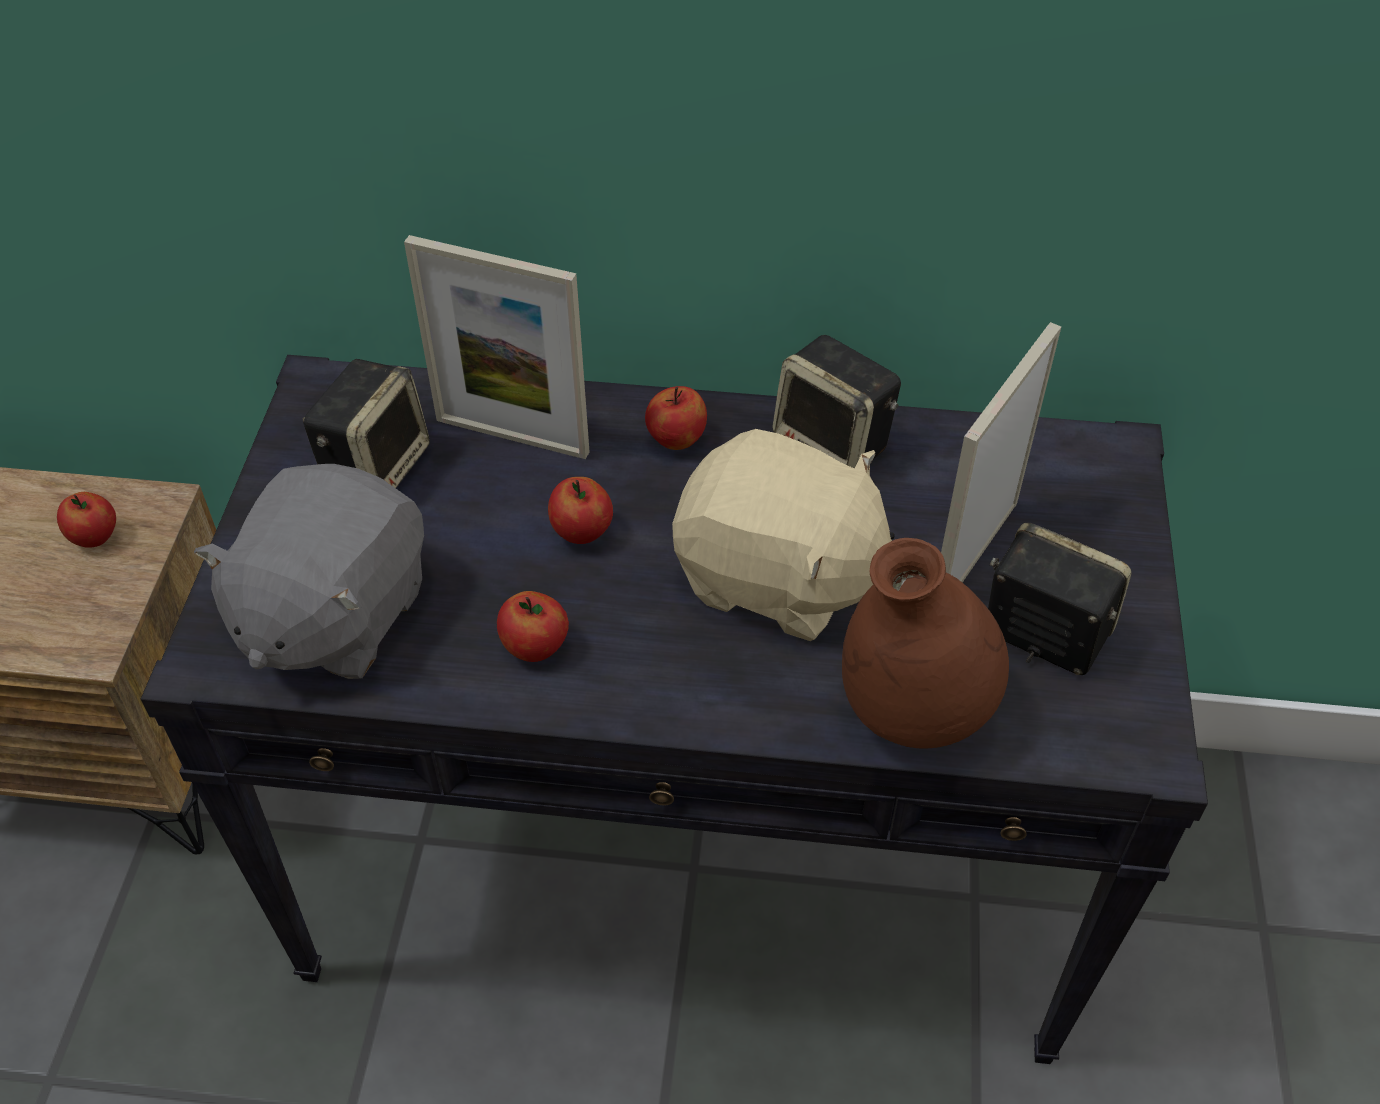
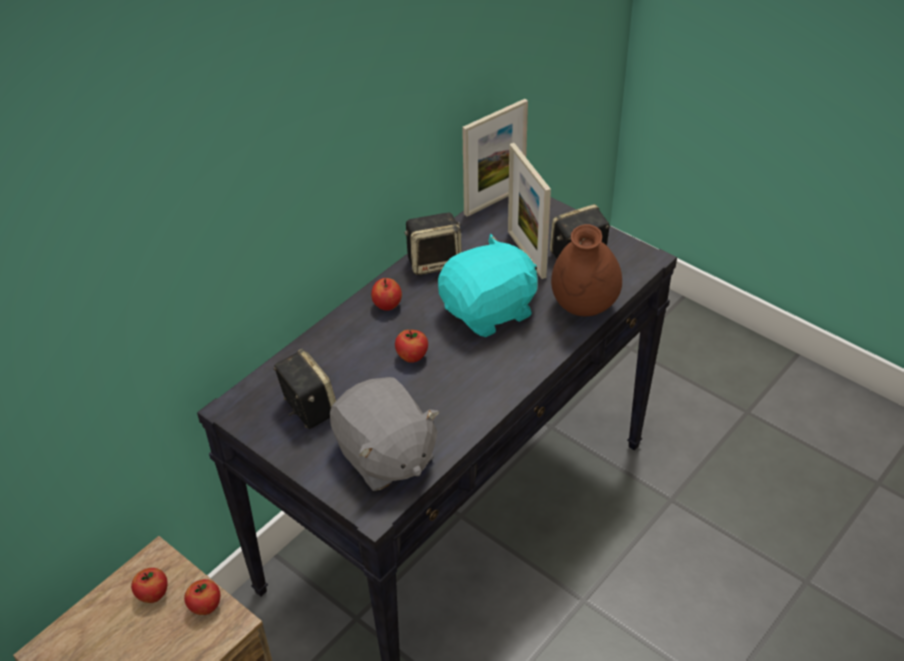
camera: 55 degrees left, 5 degrees down
(512, 436) = (334, 355): picture frame -> picture frame (495, 200)
(535, 647) = (461, 397): apple -> apple (205, 606)
(778, 578) = (489, 311): beige plush toy -> turquoise plush toy

